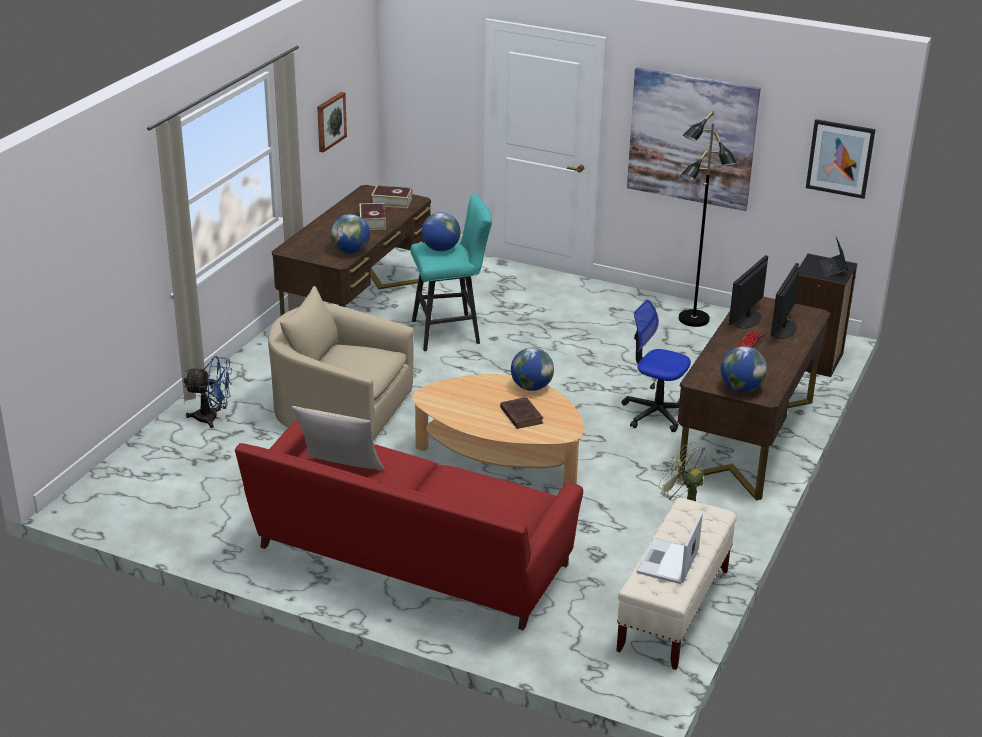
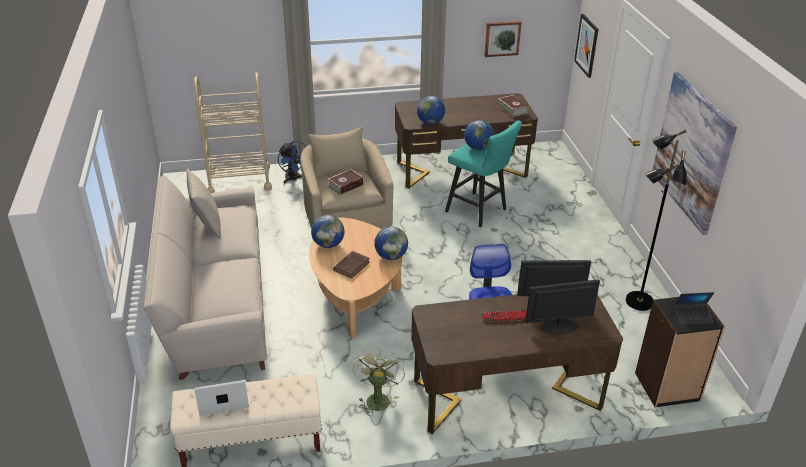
camera: 55 degrees right, 5 degrees up
(155, 458) = (239, 180): none -> beige cart
(372, 221) = (477, 114): book -> book (345, 185)
(409, 560) = (216, 304): red sofa -> beige sofa
(741, 388) = (439, 337): globe -> globe (328, 244)
(833, 269) = (692, 317): laptop -> laptop turned 150 degrees counterclockwise
(840, 158) = (768, 225): picture -> picture (587, 45)

